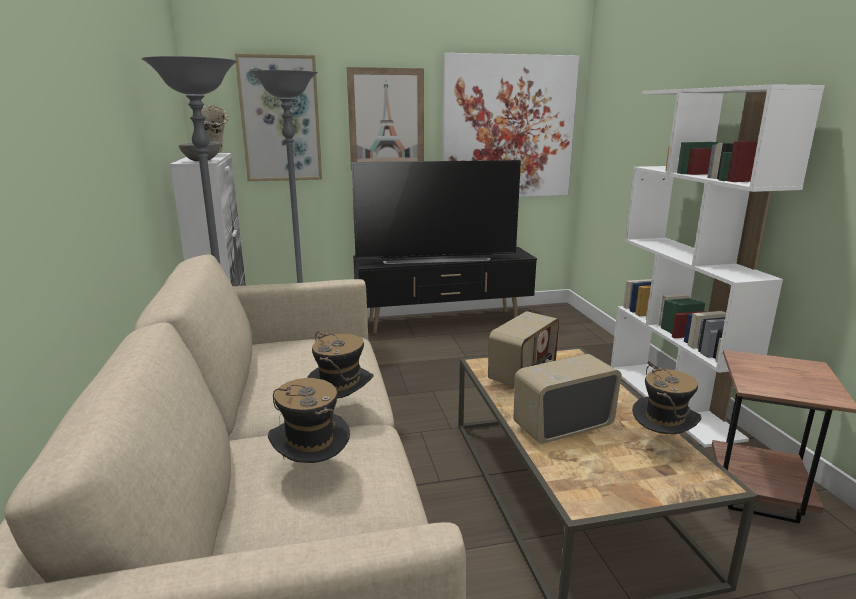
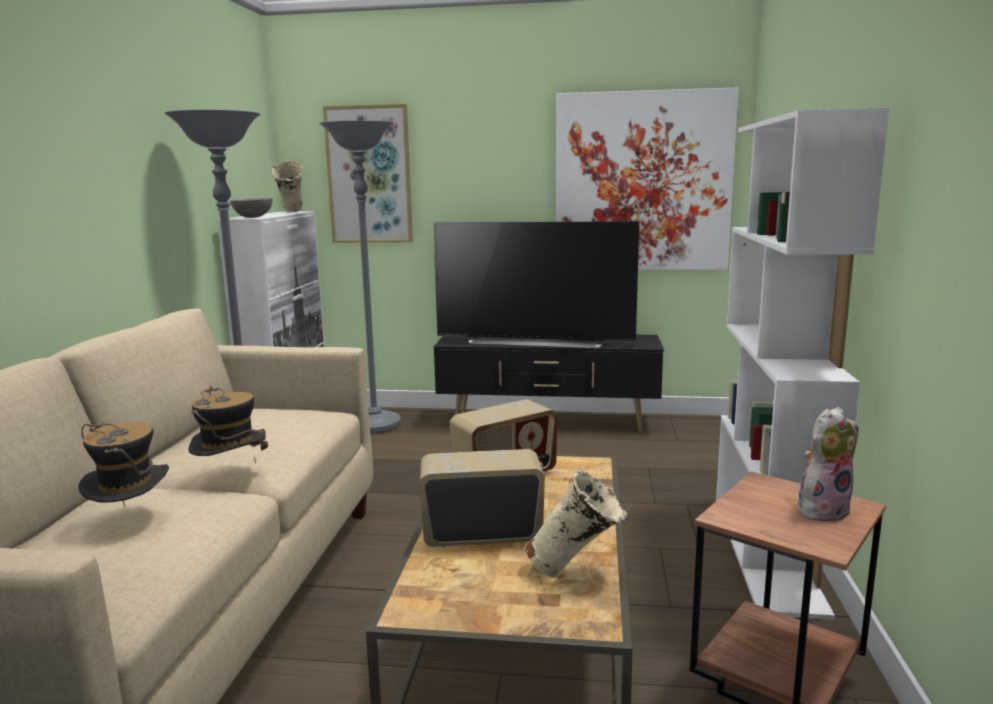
camera: 20 degrees right, 5 degrees down
(386, 120) = (487, 174): picture -> none
(661, 445) = (577, 574): hat -> beige vase
(799, 372) = (822, 509): none -> plush toy

